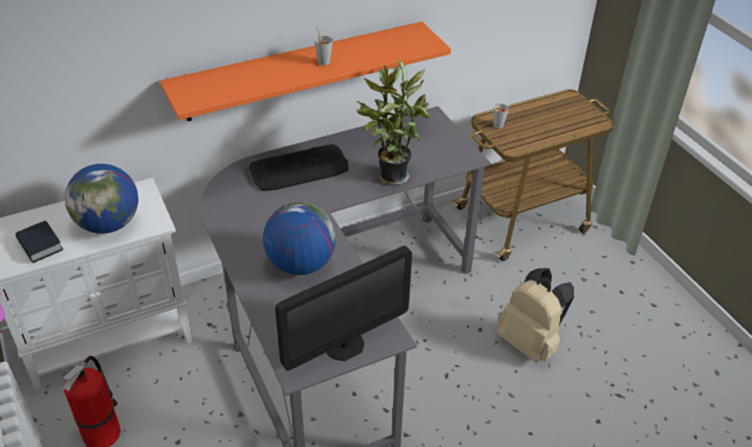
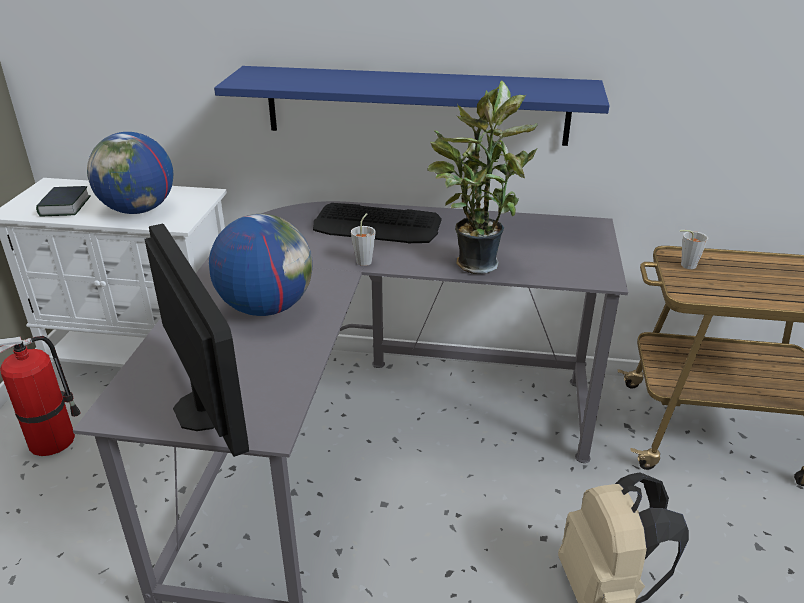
camera: 35 degrees right, 10 degrees down
(299, 71) = (416, 105): orange shelf -> blue shelf
(323, 61) = (429, 84): grey cup -> grey cup (365, 260)
(344, 345) = (203, 410): monitor -> monitor turned 120 degrees counterclockwise

